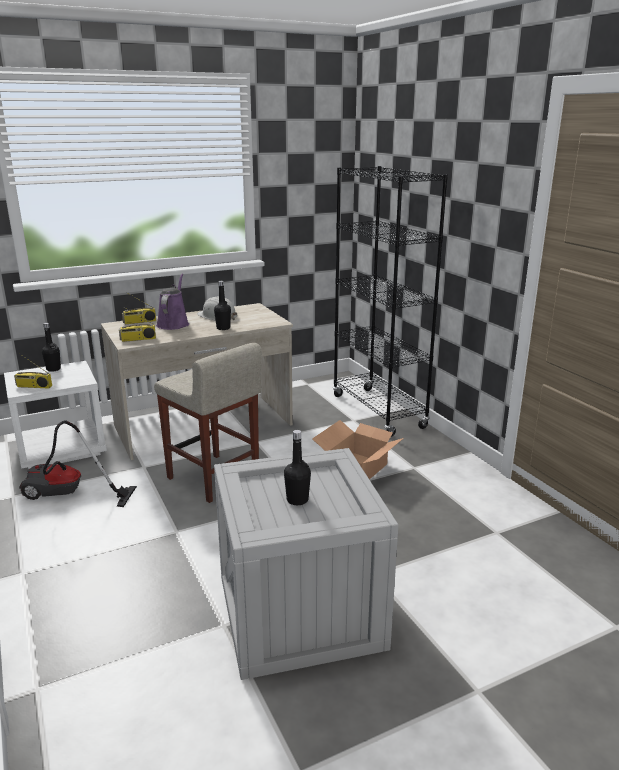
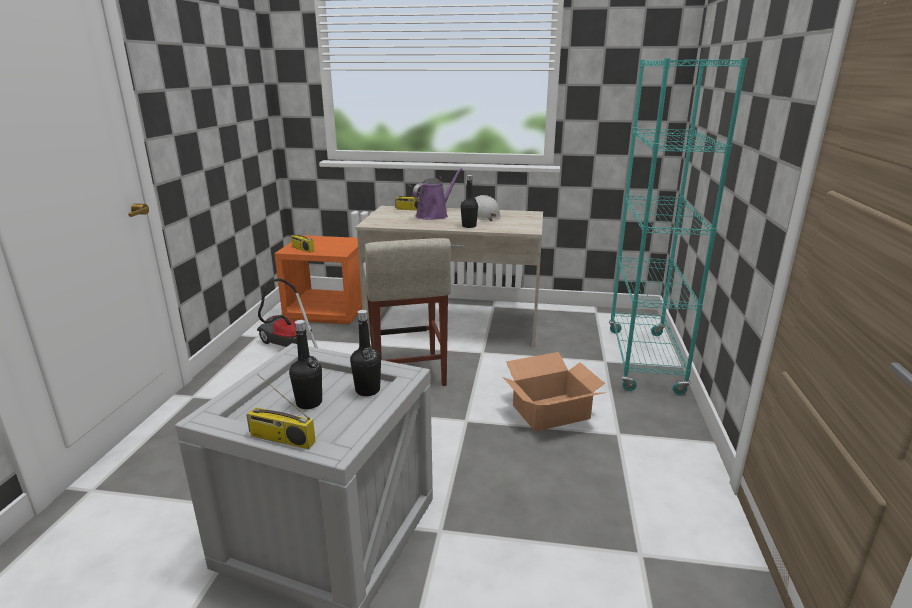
camera: 35 degrees right, 0 degrees up
(53, 369) = (334, 239): black bottle -> black bottle (367, 390)
(62, 449) = (329, 311): white nightstand -> orange nightstand
(138, 339) = (384, 222): radio -> radio (281, 439)
(378, 412) = (644, 360): black bookcase -> turquoise bookcase

